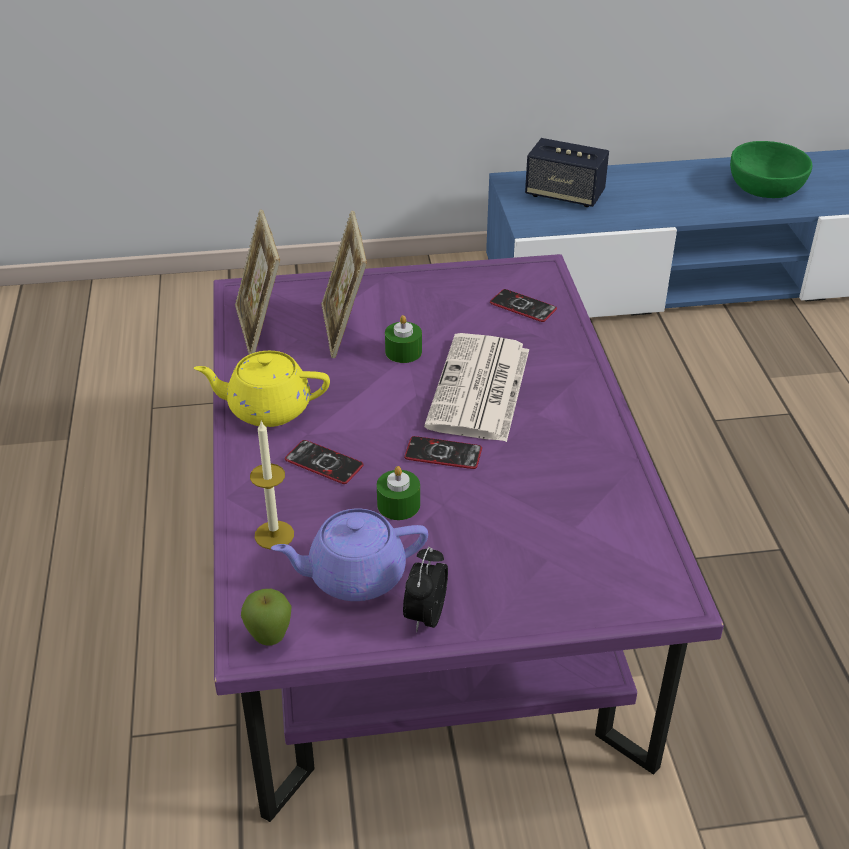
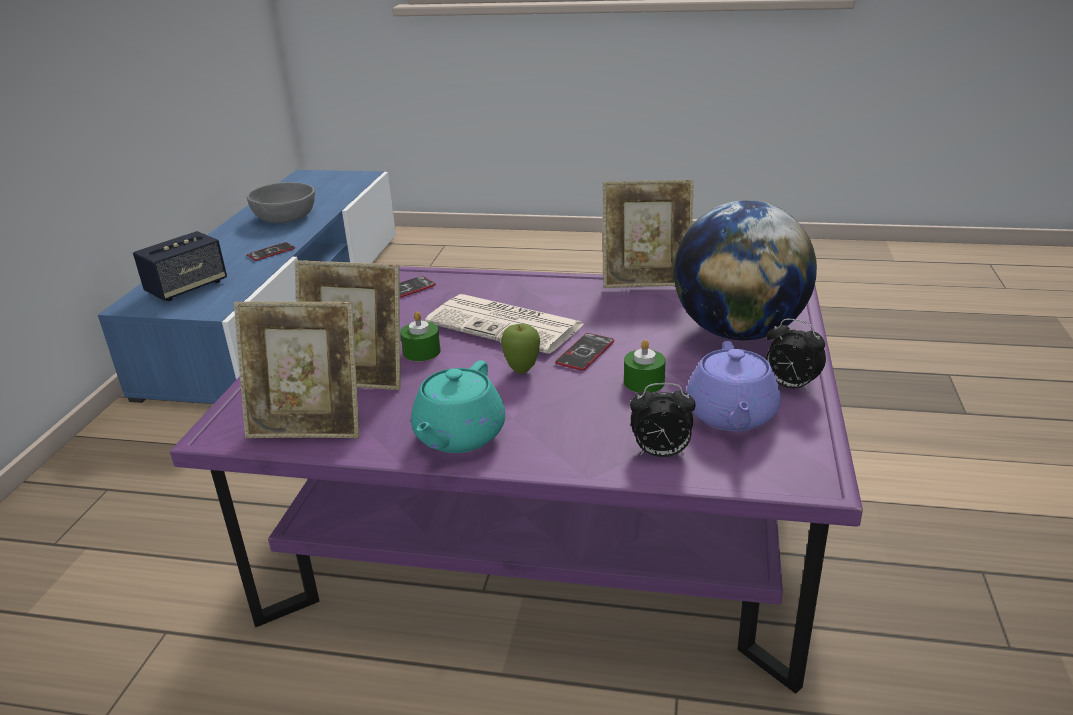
camera: 70 degrees left, 10 degrees down
(267, 409) = (458, 436): yellow teapot -> turquoise teapot
(270, 640) = (811, 469): apple -> apple (522, 371)
(274, 535) = (660, 454): candle -> alarm clock
(324, 463) = (565, 413): phone -> phone (271, 252)
(541, 564) = (738, 332): none -> globe
(639, 469) = (646, 280): none -> picture frame
(766, 188) = (286, 217): green bowl -> grey bowl

